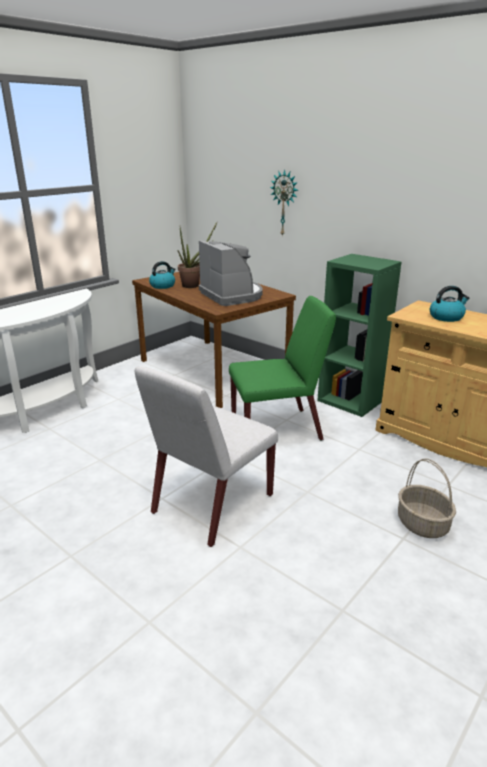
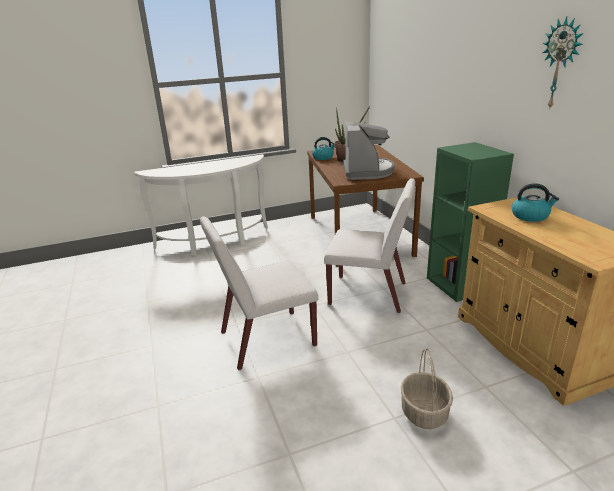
camera: 30 degrees right, 0 degrees up
(277, 428) = (369, 294): green chair -> white chair
(285, 203) = (431, 91): wall clock -> wall clock (560, 64)

